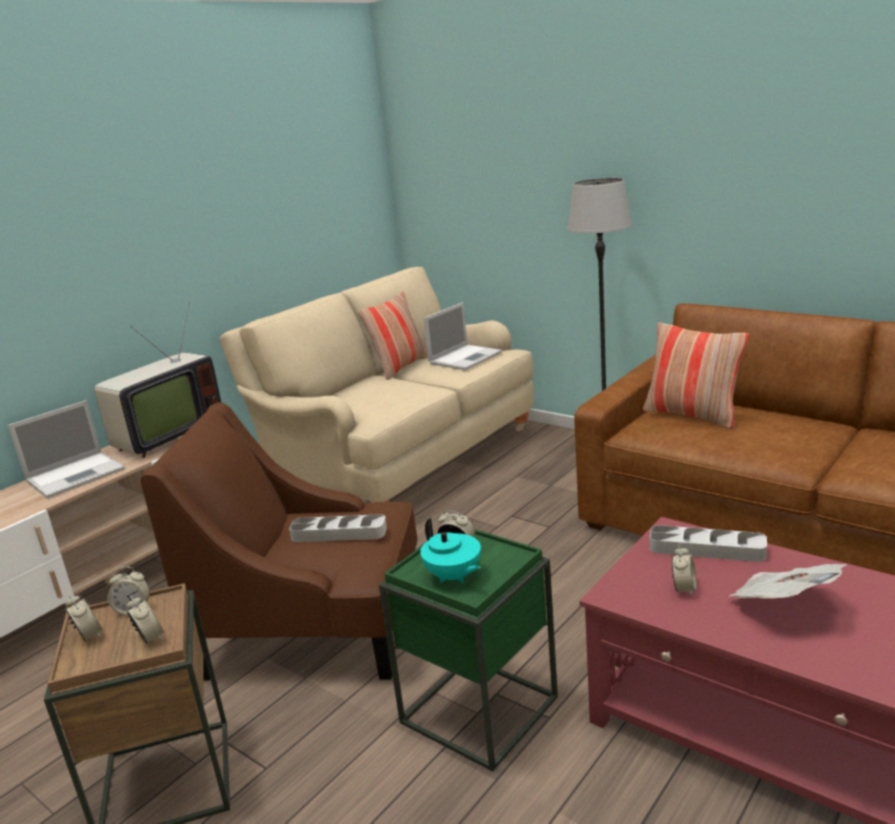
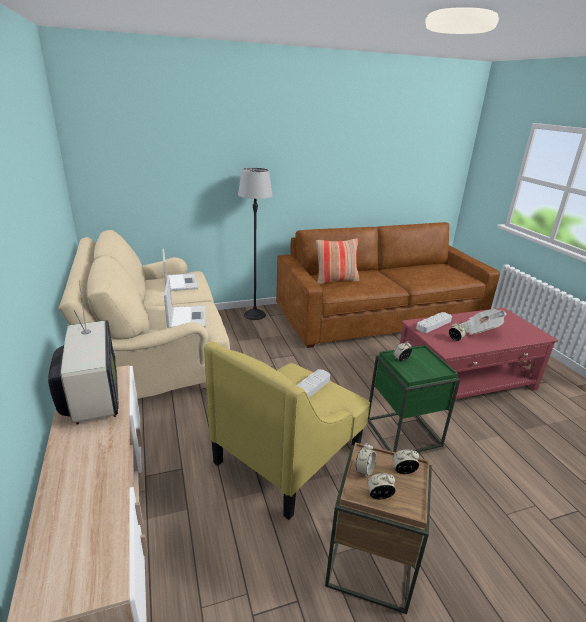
camera: 60 degrees left, 5 degrees up
(77, 474) = (85, 455): laptop -> laptop (187, 317)
(316, 627) = (289, 454): brown armchair -> yellow armchair
(400, 367) = (149, 298): pillow -> none
(453, 576) = (425, 369): turquoise teapot -> none

